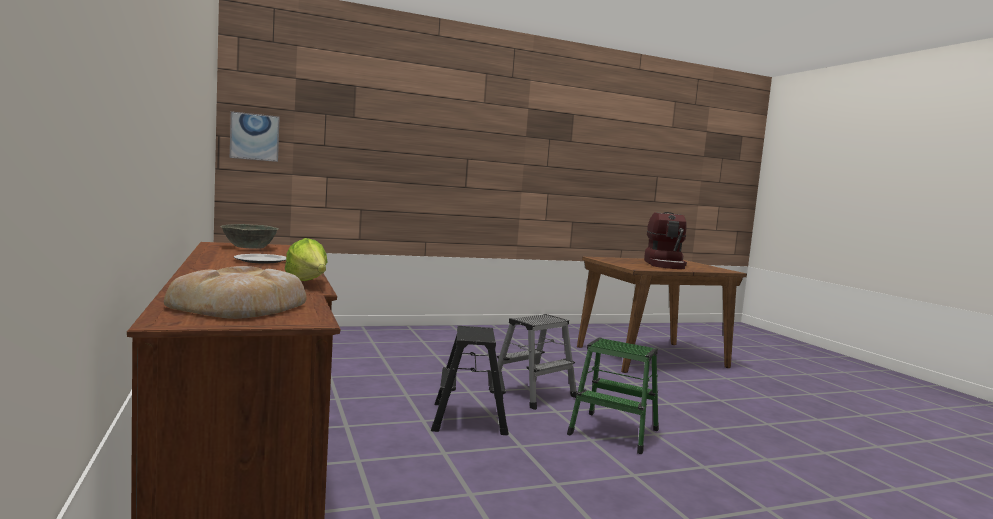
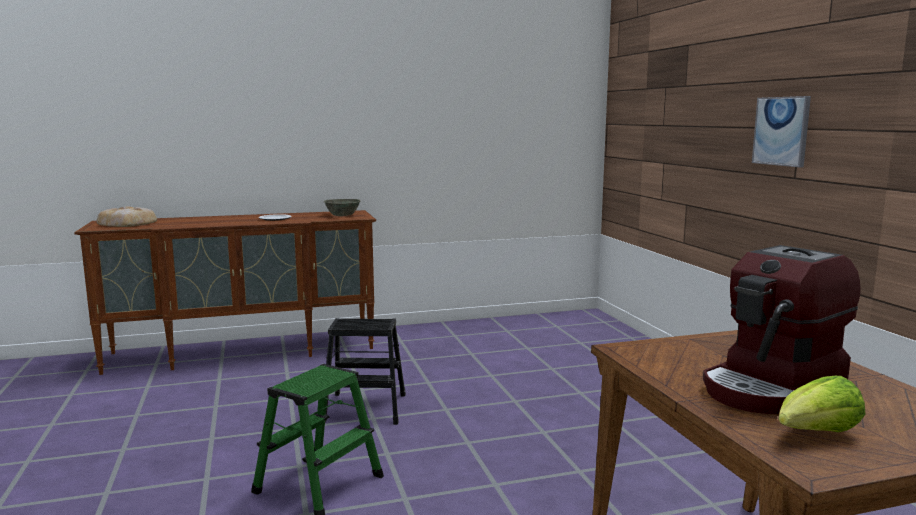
camera: 95 degrees right, 5 degrees up
(254, 137) = (621, 122): picture -> picture (781, 131)
(308, 283) = (188, 226): lettuce -> lettuce (816, 434)
(533, 393) = (449, 444): grey step ladder -> none
(665, 265) = (774, 387): coffee machine -> coffee machine turned 45 degrees counterclockwise

